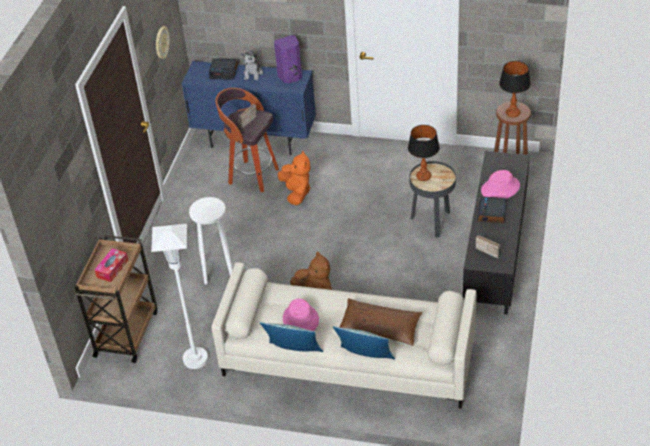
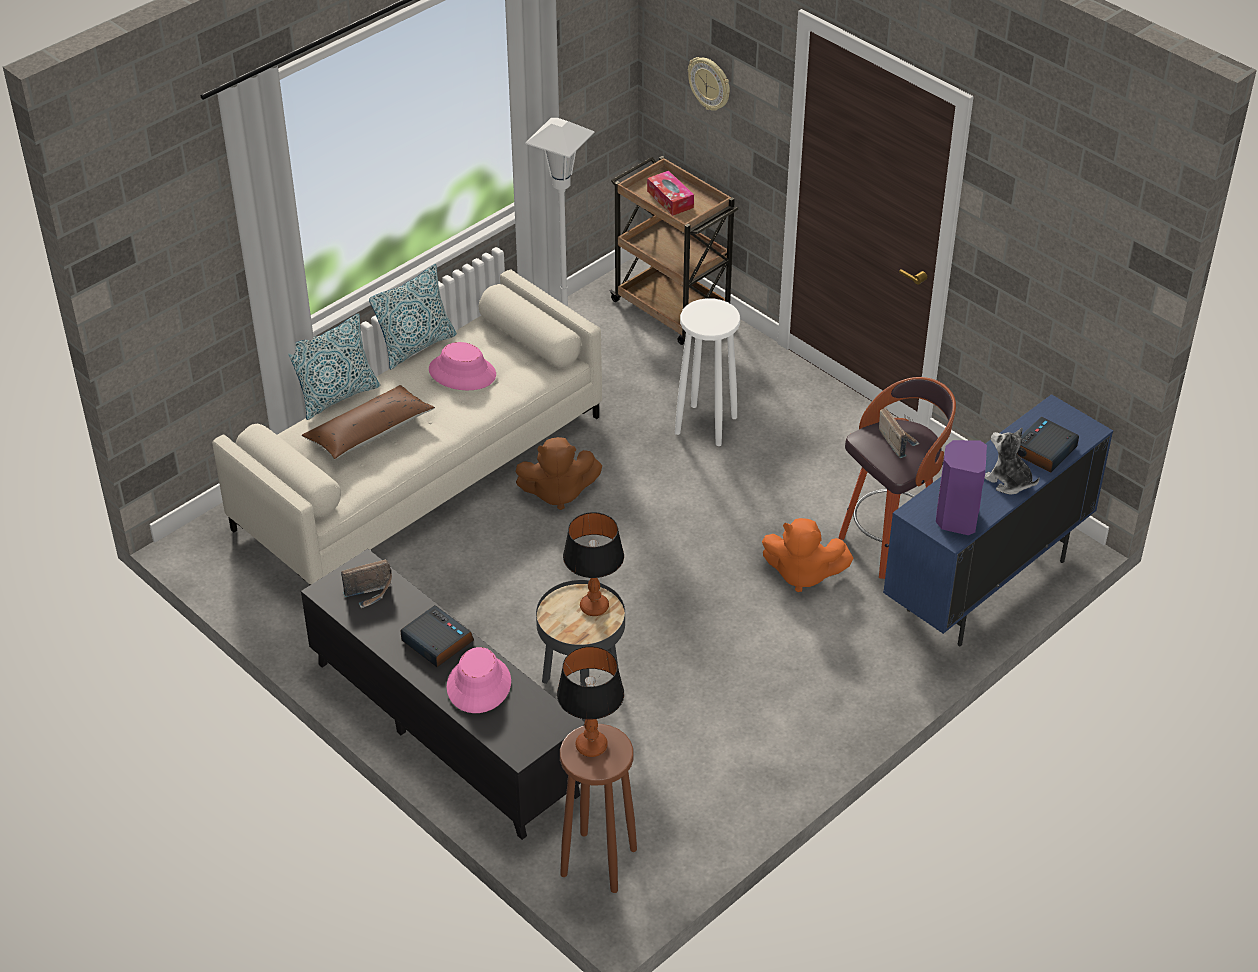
camera: 120 degrees right, 0 degrees up
(161, 43) = (1047, 283): wall clock -> wall clock (710, 83)

